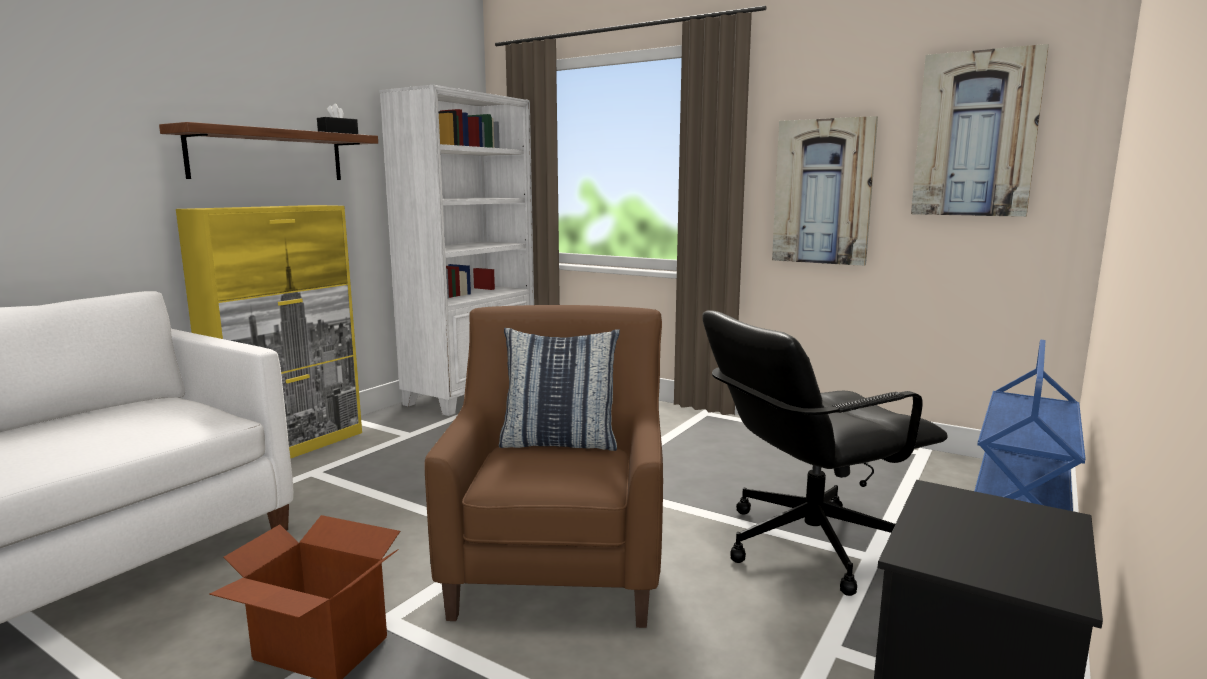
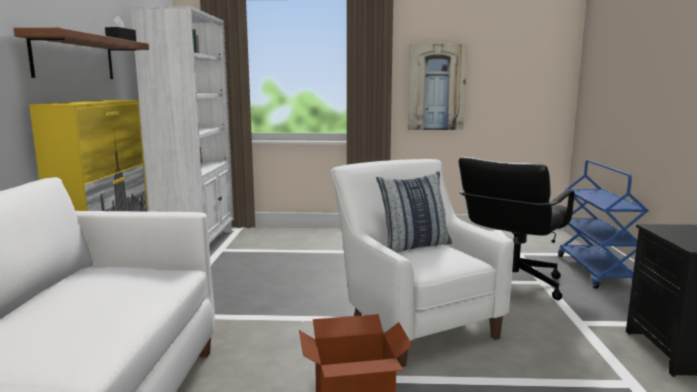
camera: 30 degrees left, 0 degrees up
(559, 561) = (411, 322): brown armchair -> white armchair
(976, 135) = (517, 56): picture -> none

